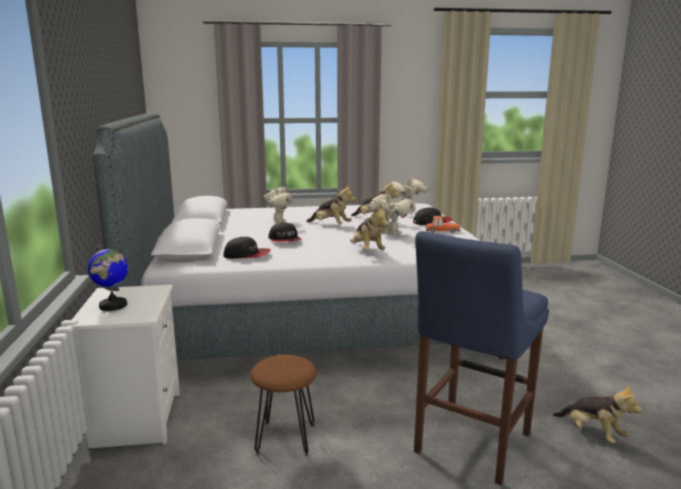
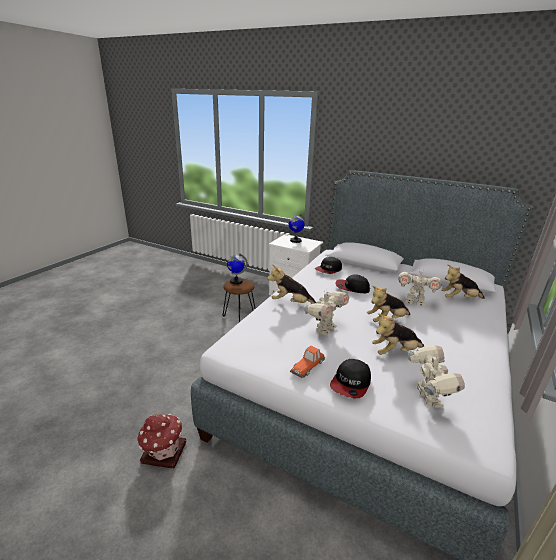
camera: 125 degrees right, 10 degrees up
(279, 371) = (236, 281): none -> globe
(389, 233) = (324, 329): toy robot -> toy robot turned 45 degrees counterclockwise
(469, 445) = (167, 356): blue stool -> none
(548, 368) = (163, 452): none -> toy house
(593, 433) = (106, 404): plush toy -> plush toy (459, 299)

